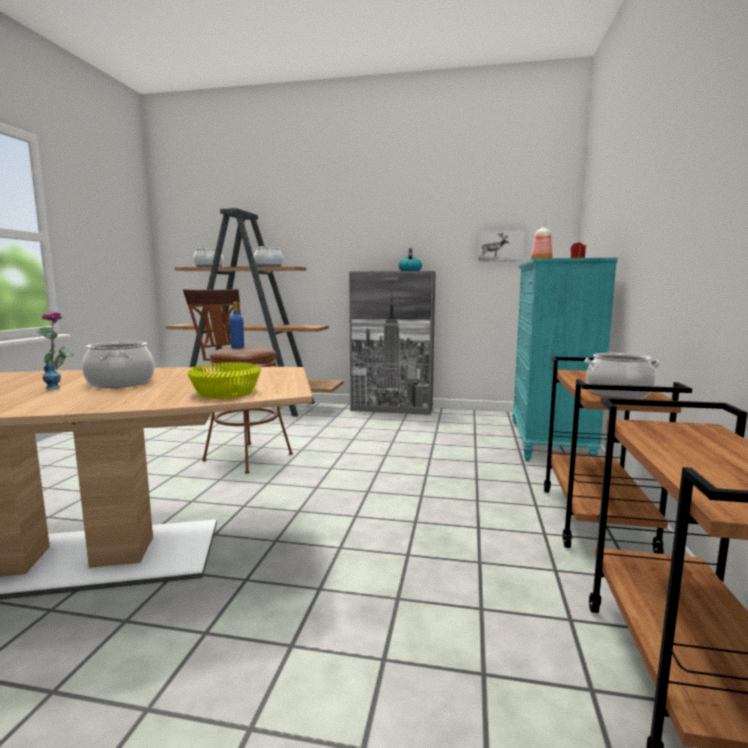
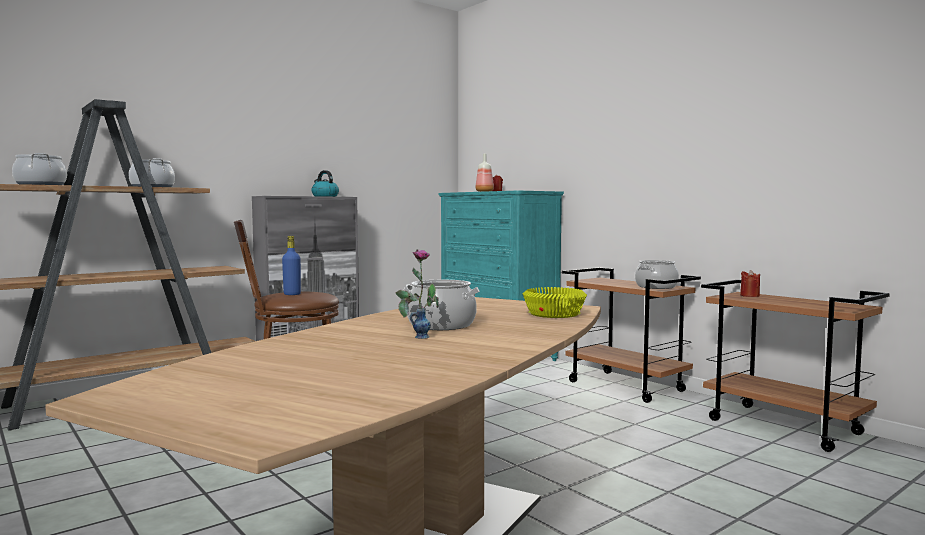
camera: 50 degrees left, 5 degrees down
(500, 246) = (400, 172): picture -> none
(691, 433) = (749, 295): none -> red candle

